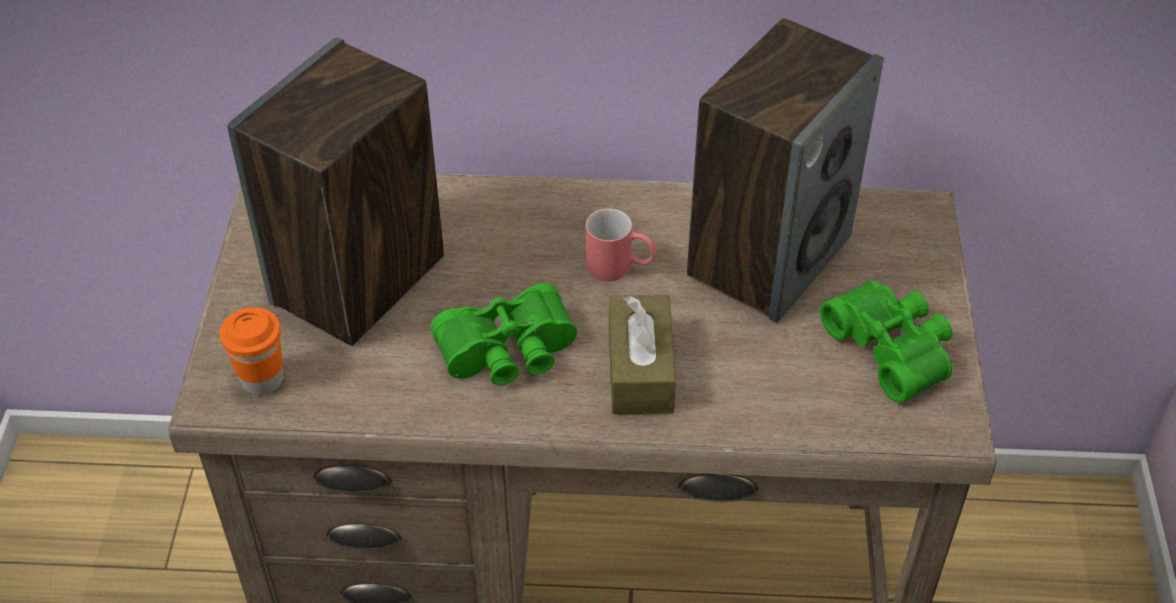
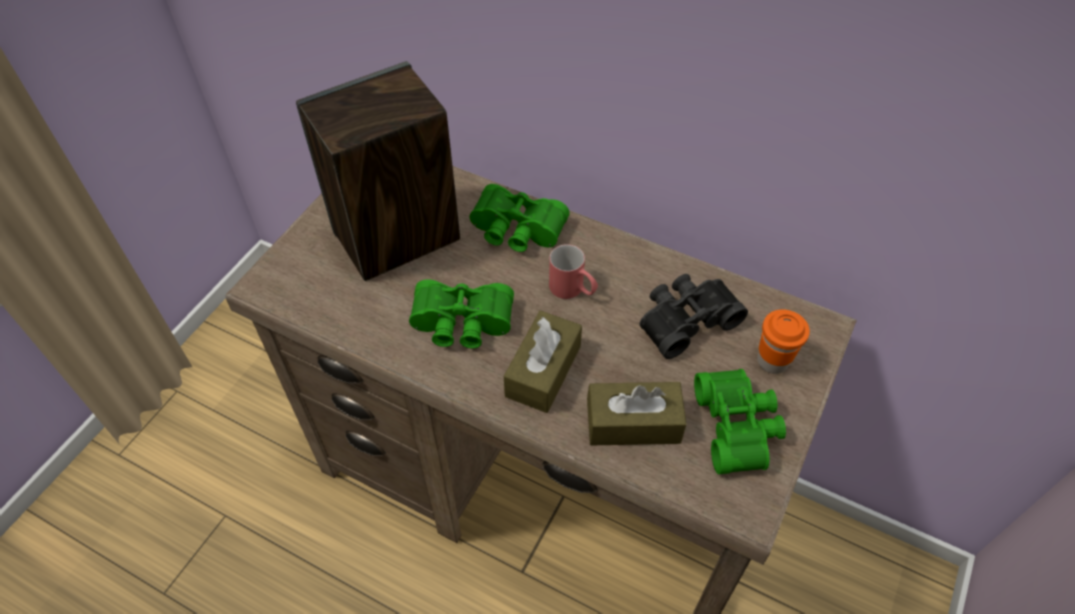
camera: 25 degrees right, 5 degrees up
(262, 380) = (298, 283): orange cup -> orange cup (772, 361)
(508, 223) = (516, 231): none -> green binoculars
(769, 255) = (685, 319): speaker -> black binoculars
(777, 387) = (633, 423): none -> brown tissue box

